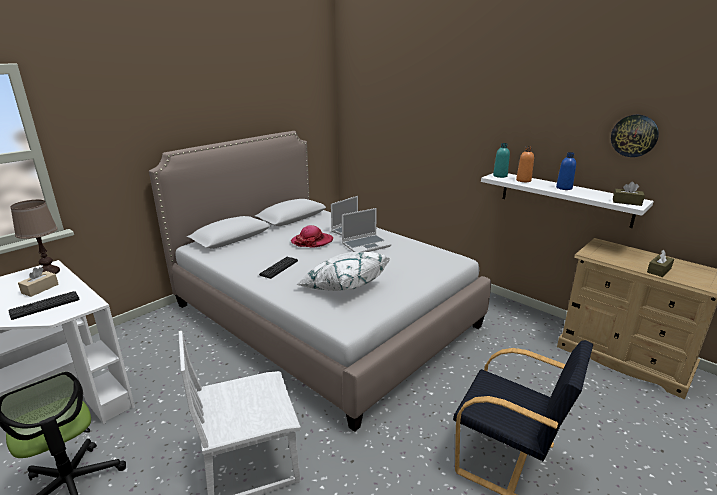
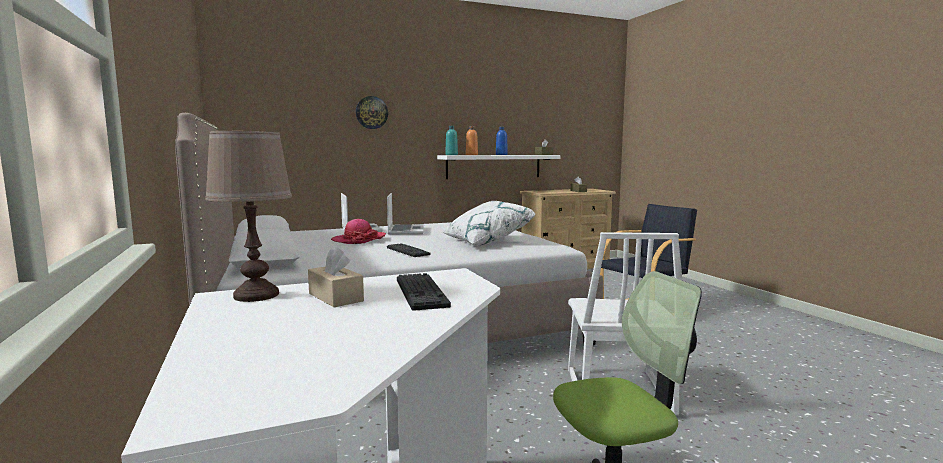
camera: 65 degrees left, 15 degrees down
(634, 135) = (528, 112): wall clock -> wall clock (371, 112)

